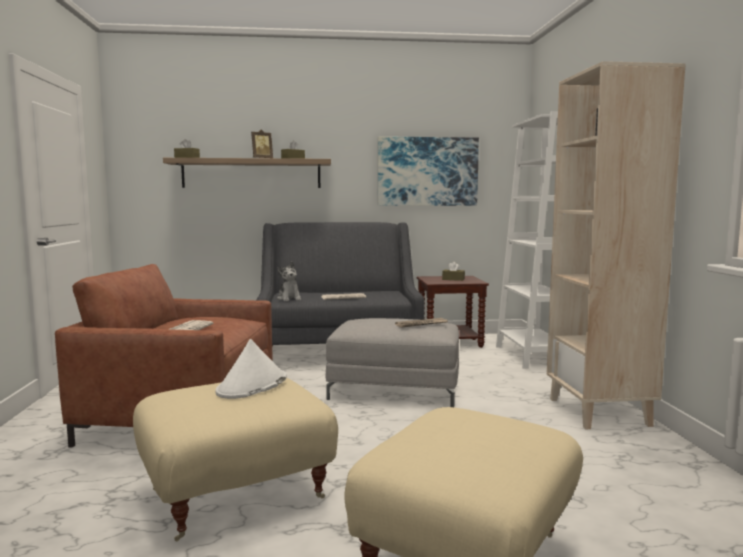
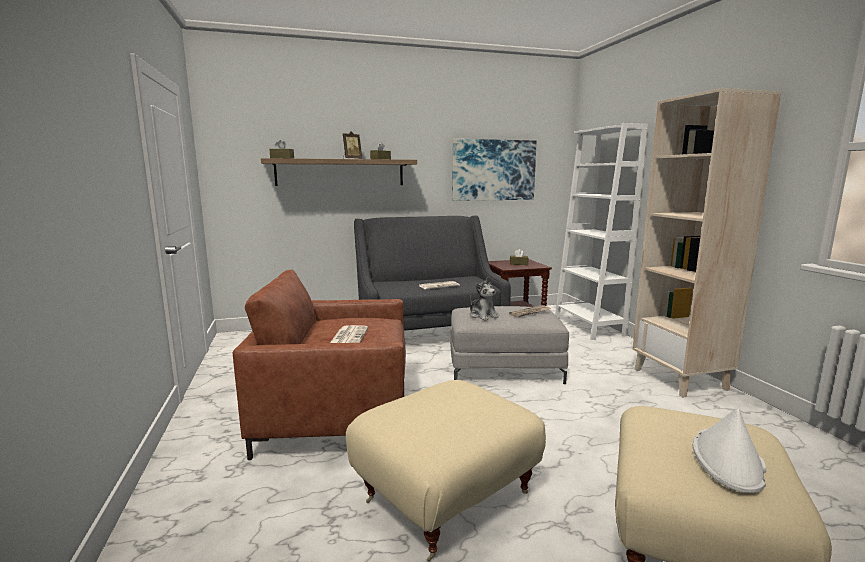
camera: 10 degrees left, 5 degrees up
(252, 385) = (455, 397): white hat -> white hat (728, 460)
(289, 299) = (392, 289): plush toy -> plush toy (482, 315)

